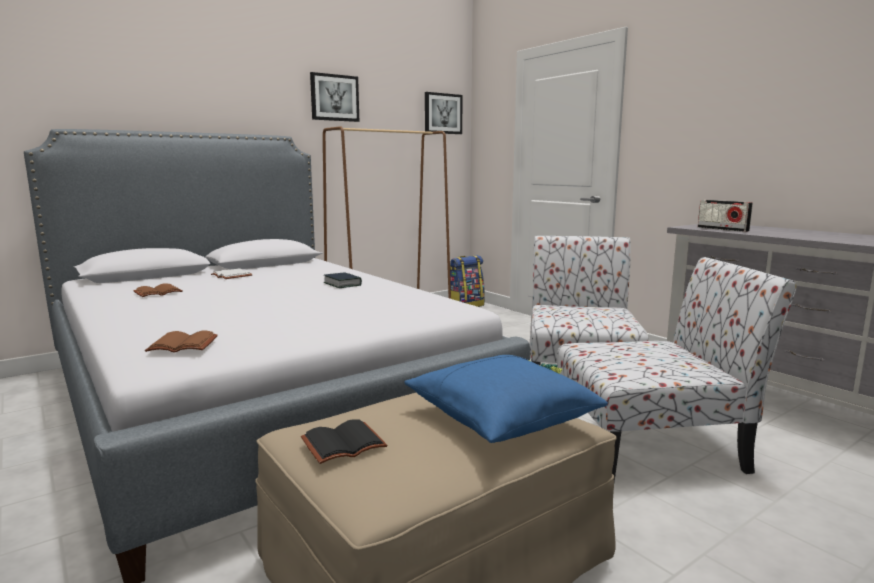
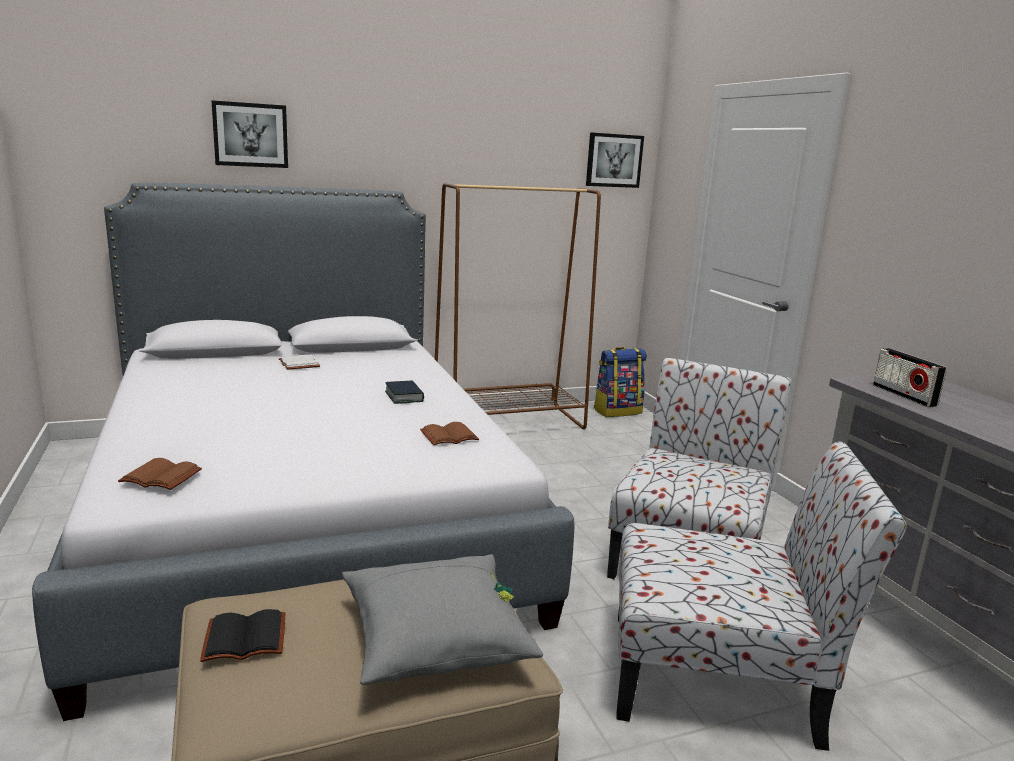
camera: 15 degrees right, 5 degrees up
(158, 292) = (205, 383): brown book -> brown book (449, 435)
(334, 98) = (465, 142): picture -> picture (250, 135)
(501, 419) = (435, 640): blue pillow -> grey pillow

